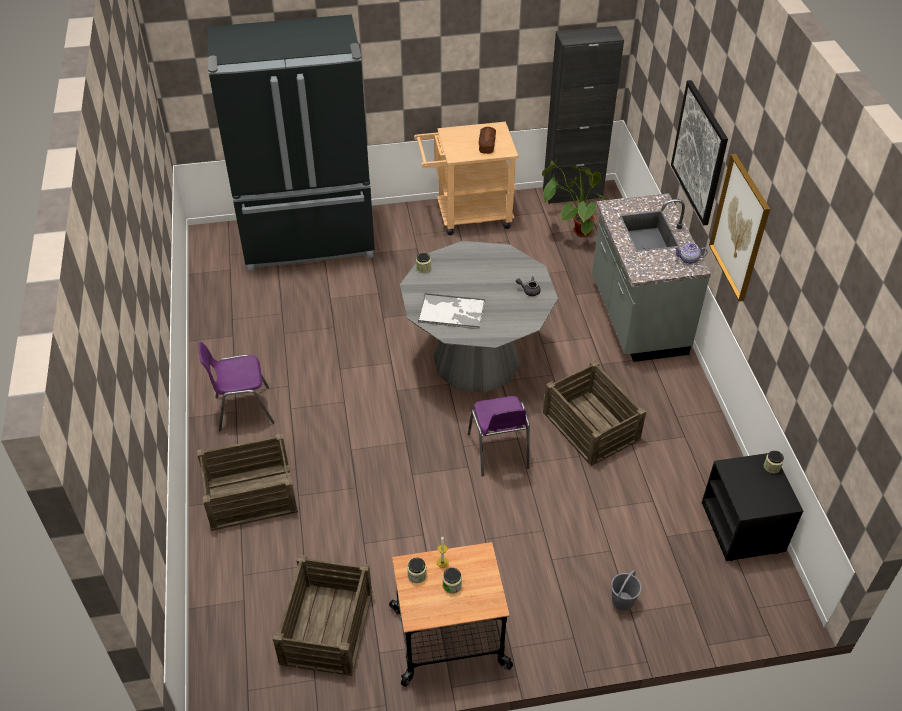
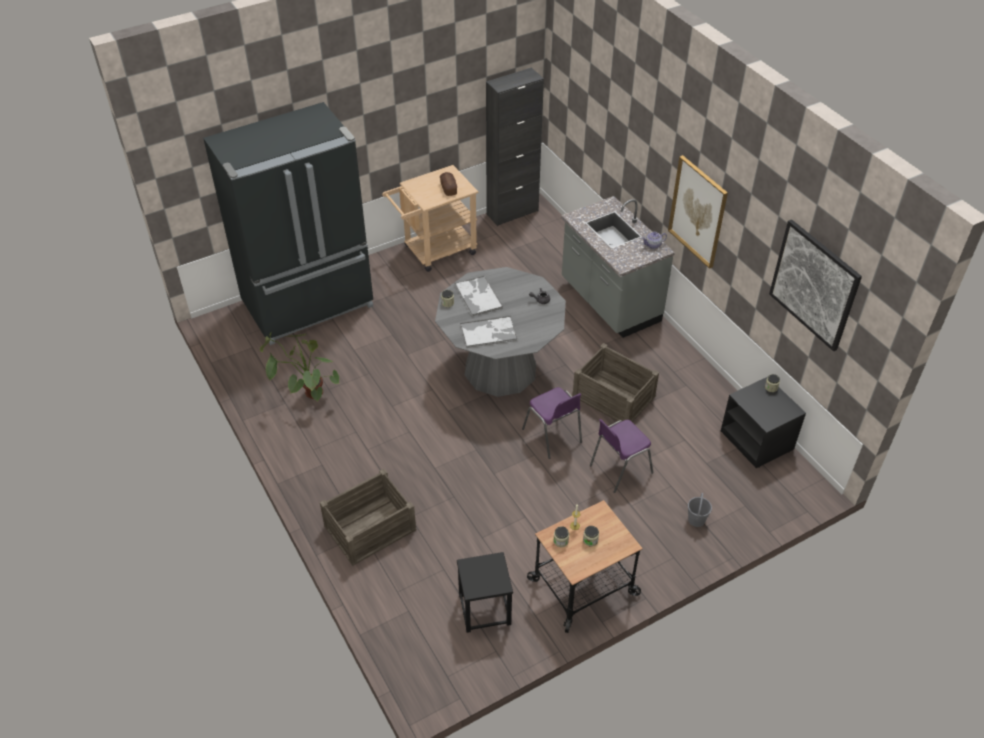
camera: 20 degrees left, 0 degrees up
(242, 409) = (327, 461): purple chair -> purple chair (619, 469)
(326, 627) = (484, 610): crate -> black stool
(461, 269) = (478, 296): none -> tray
(573, 229) = (527, 243): potted plant -> potted plant (305, 393)
(699, 152) = (641, 159): picture -> picture (814, 284)

